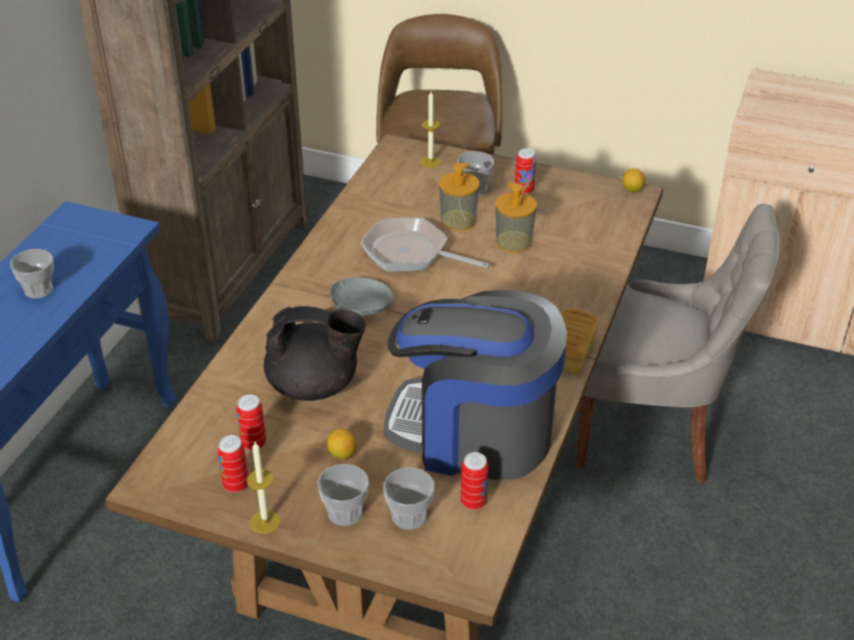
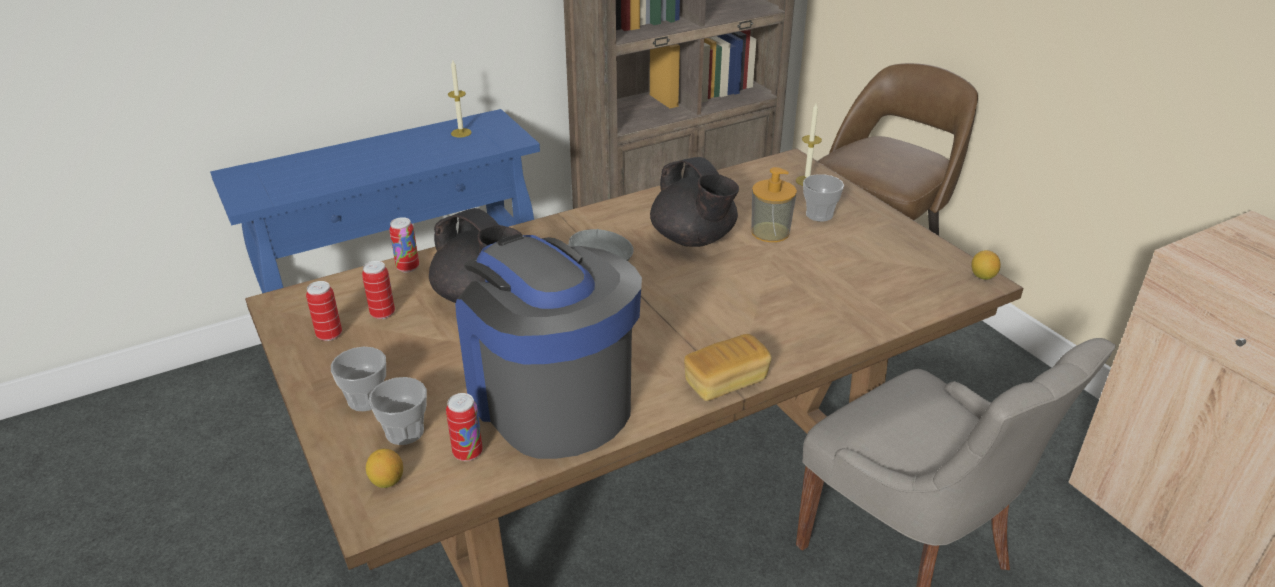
camera: 40 degrees right, 5 degrees down
(39, 290) = (406, 153): cup -> none
(265, 521) = (308, 372): candle -> candle (461, 133)
(342, 454) = (428, 356): lemon -> lemon (387, 481)
(411, 253) = (694, 239): frying pan -> black teapot
(514, 241) = (799, 269): soap dispenser -> none
(524, 191) = (865, 234): can -> can (408, 267)

